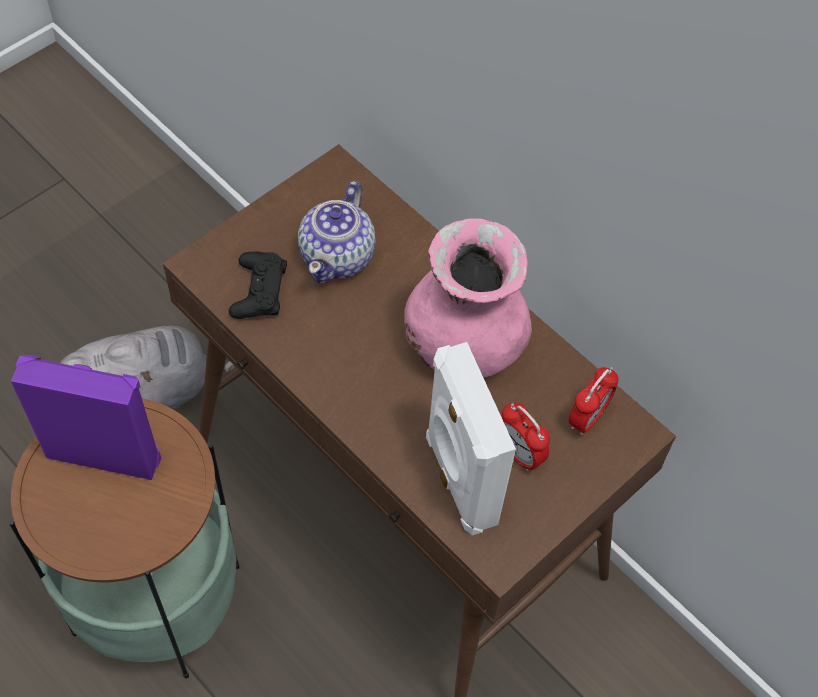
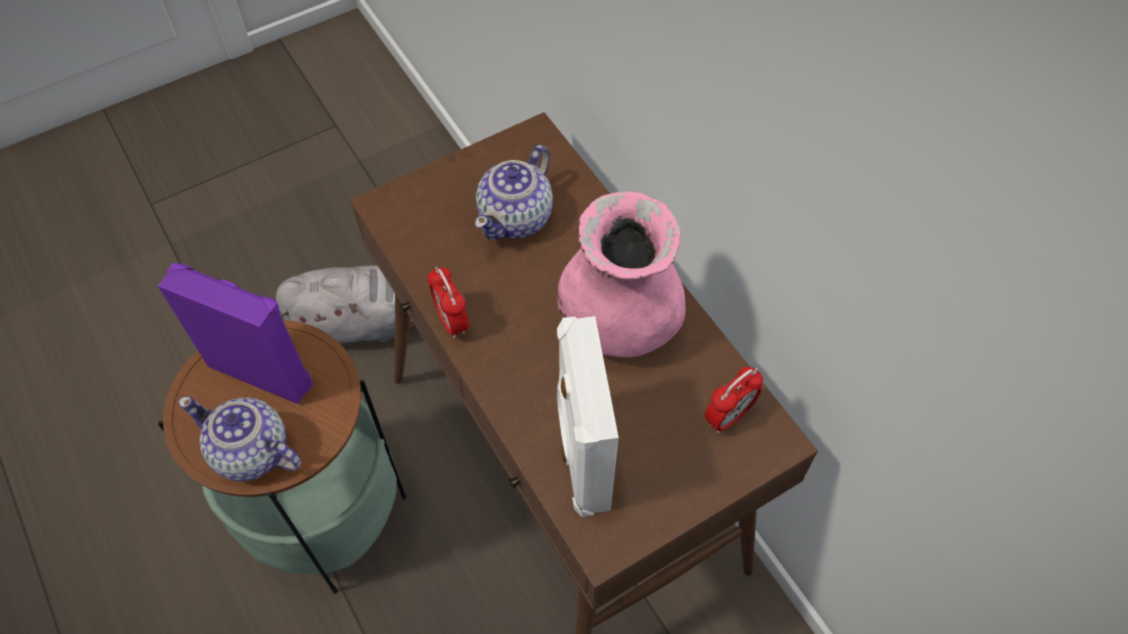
camera: 15 degrees right, 0 degrees up
(117, 536) = (252, 453): none -> teapot
(259, 290) = (432, 238): black game controller -> none
(519, 453) = (649, 441): alarm clock -> alarm clock (451, 321)

